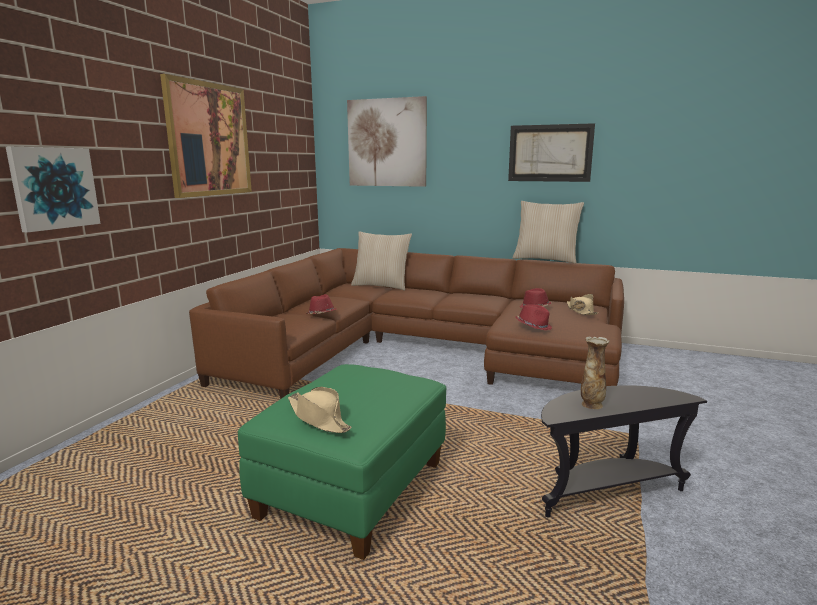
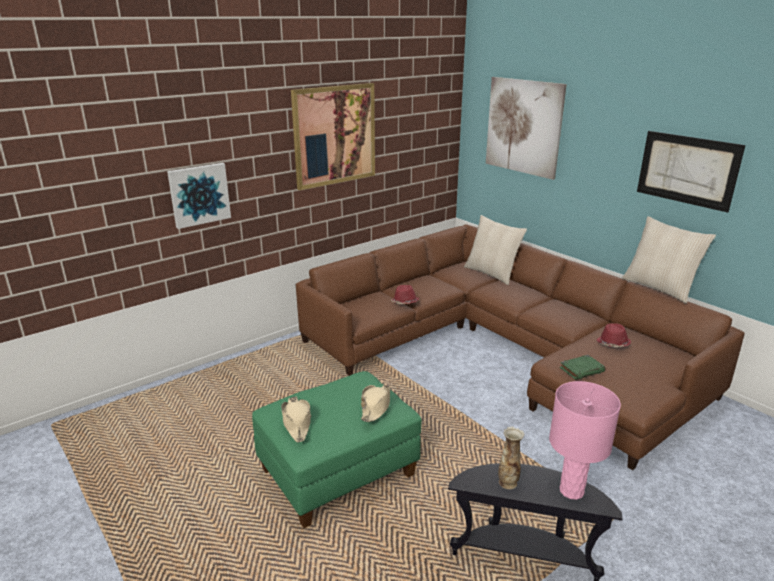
camera: 30 degrees right, 10 degrees up
(533, 326) = (582, 370): red hat -> green book
(581, 311) = (659, 362): beige hat -> beige hat (376, 406)
(647, 394) = (572, 491): none -> pink table lamp

